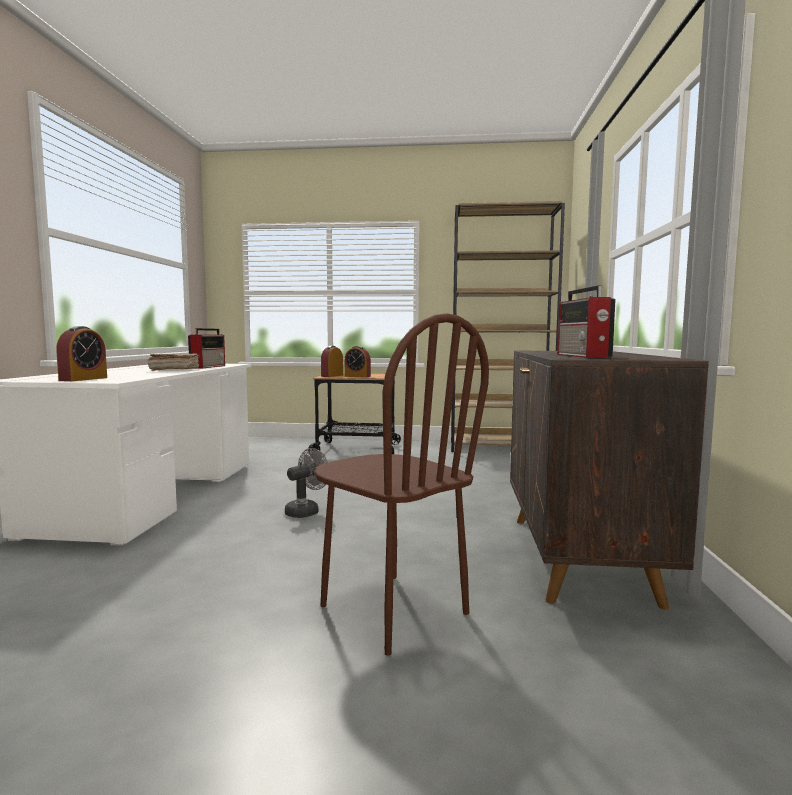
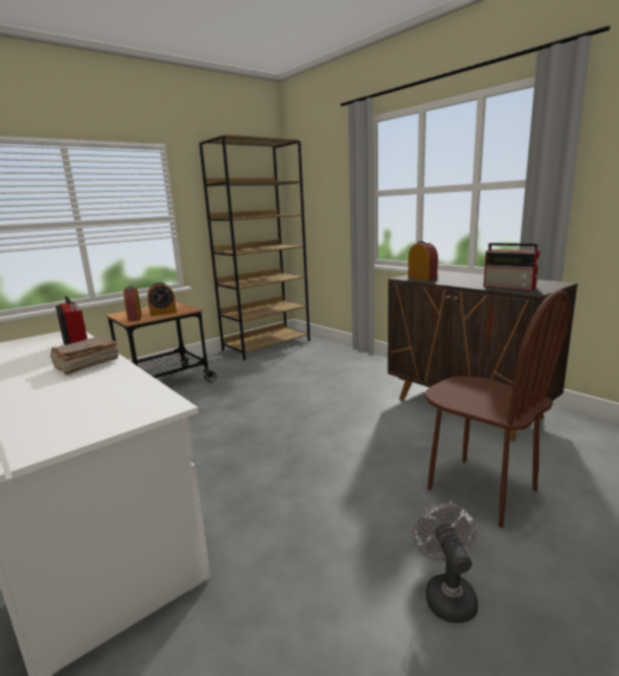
camera: 45 degrees left, 10 degrees up
(83, 379) = (101, 418): alarm clock -> alarm clock (422, 278)
(306, 511) = (270, 456): grey fan -> grey fan (447, 594)
(392, 610) = (481, 490): brown chair -> brown chair turned 45 degrees clockwise

